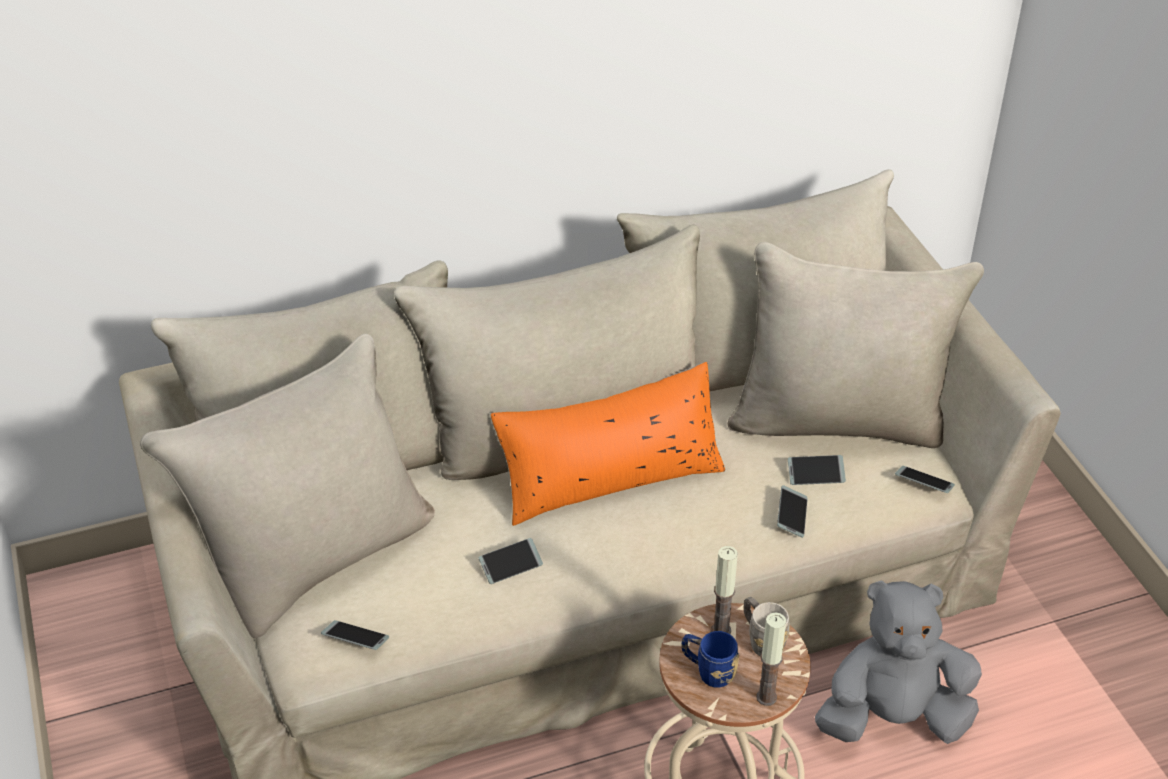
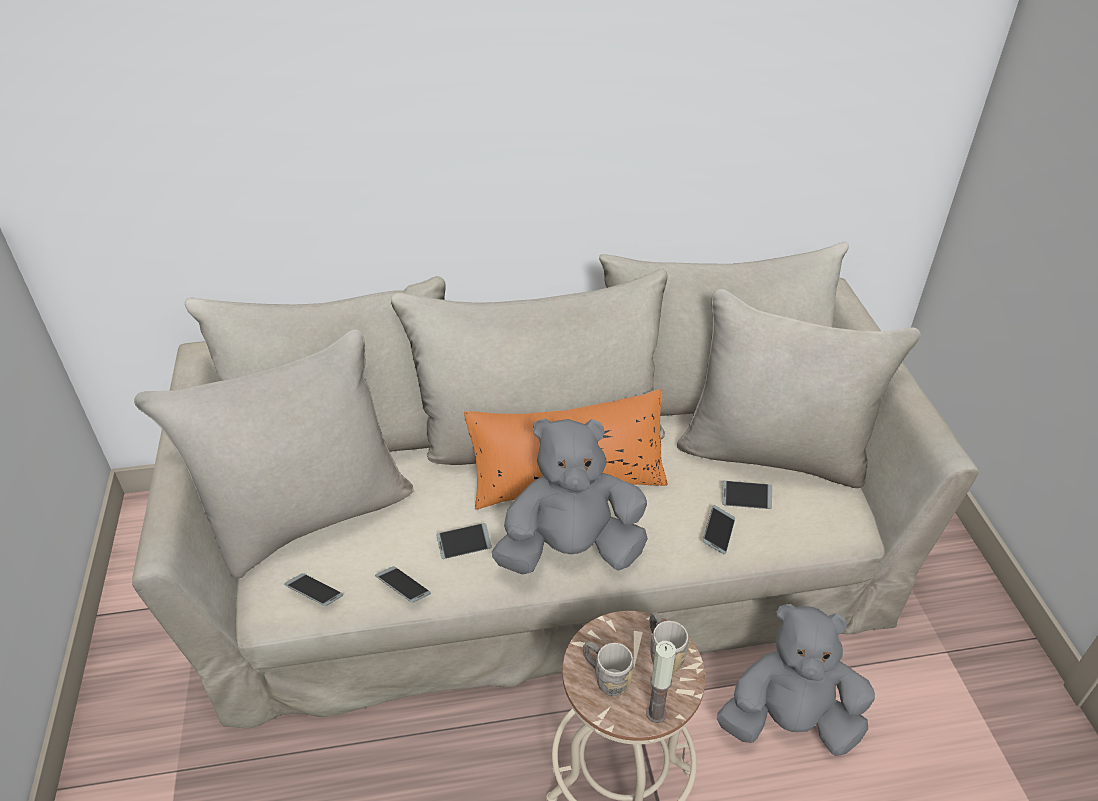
camera: 10 degrees right, 0 degrees up
(633, 555) = (571, 550): none -> grey plush toy
(708, 671) = (606, 677): blue mug -> grey mug
(721, 630) = (626, 637): candle -> none
(923, 484) = (842, 519): phone -> phone (403, 588)

